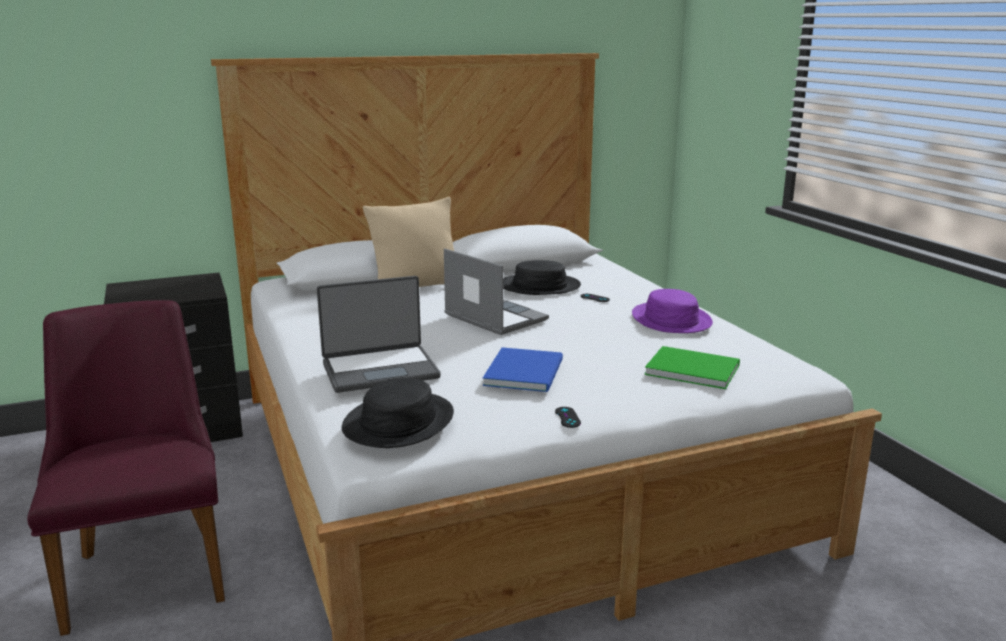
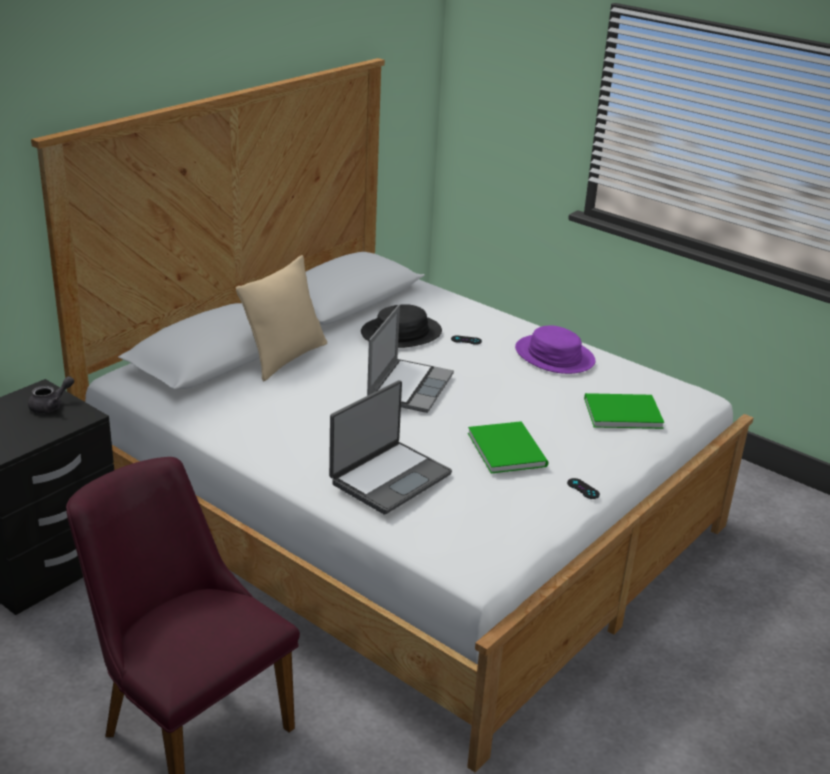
camera: 30 degrees left, 10 degrees up
(197, 286) = (51, 406): none -> grey teapot
(398, 422) = (472, 531): black hat -> none
(493, 318) = (409, 387): laptop -> laptop turned 90 degrees clockwise
(526, 371) = (508, 448): blue book -> green book

